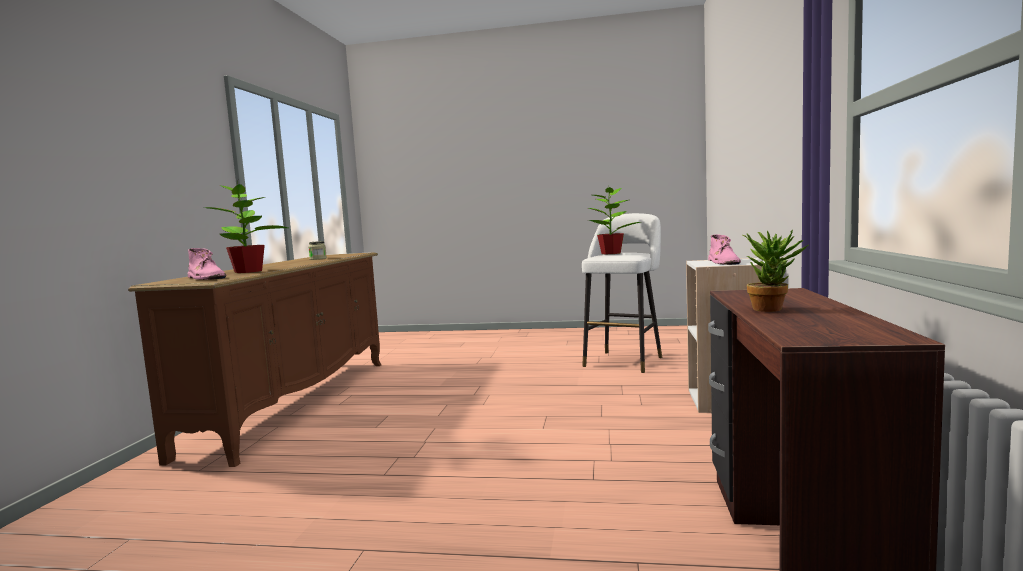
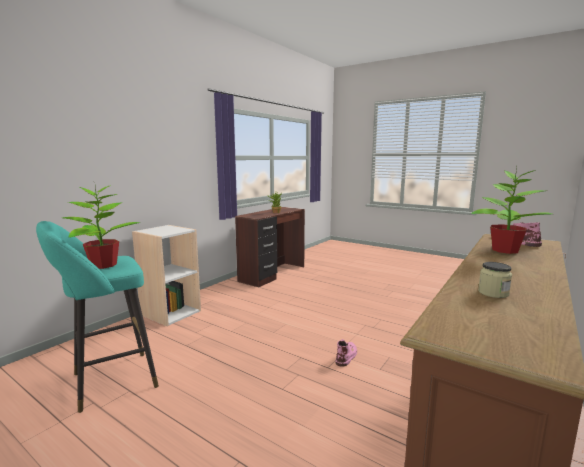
camera: 155 degrees left, 5 degrees up
(625, 360) = (108, 382): white stool -> turquoise stool
(723, 262) = (167, 230): pink boot -> pink boot (346, 355)

